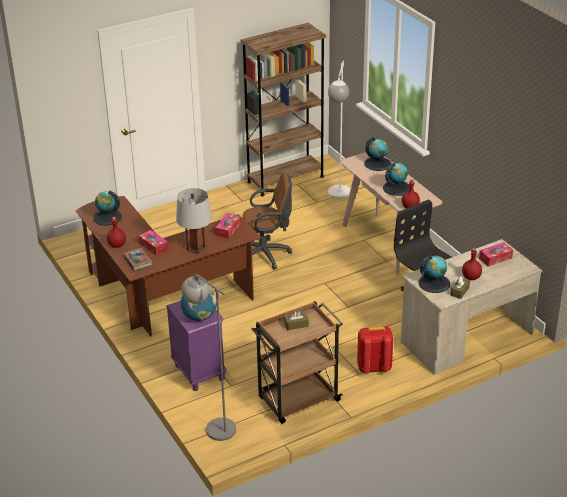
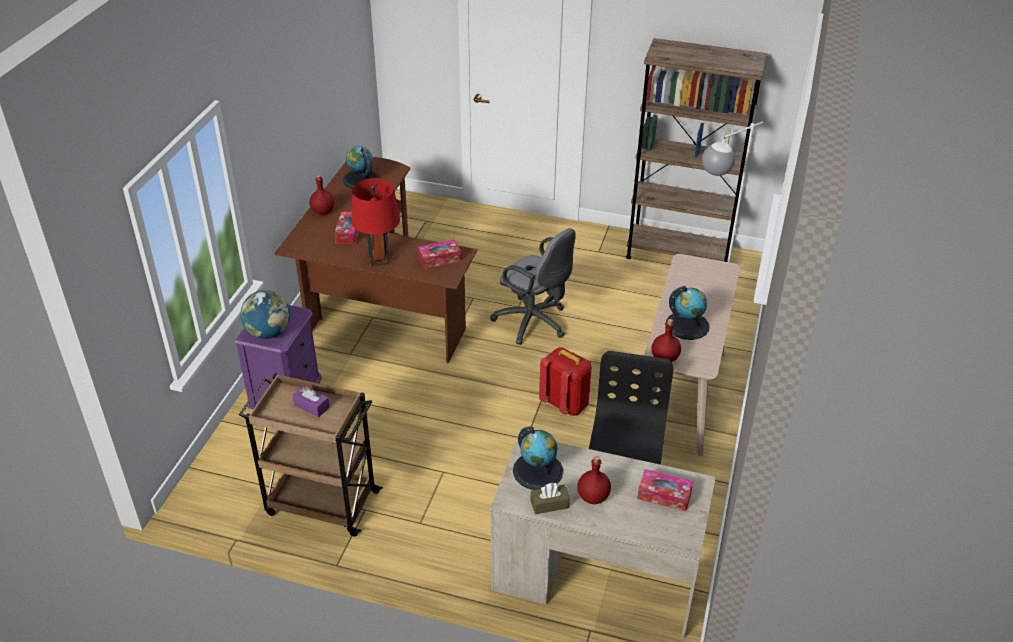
camera: 45 degrees right, 5 degrees up
(137, 261) = (311, 238): book -> none
(196, 248) = (379, 259): grey table lamp -> red table lamp
(214, 424) = (218, 464): grey floor lamp -> none
(266, 254) = (534, 323): brown office chair -> grey office chair
(296, 325) = (311, 406): brown tissue box -> purple tissue box
(373, 367) = (444, 528): red backpack -> red backpack (565, 404)
(377, 163) = (713, 283): globe -> none

